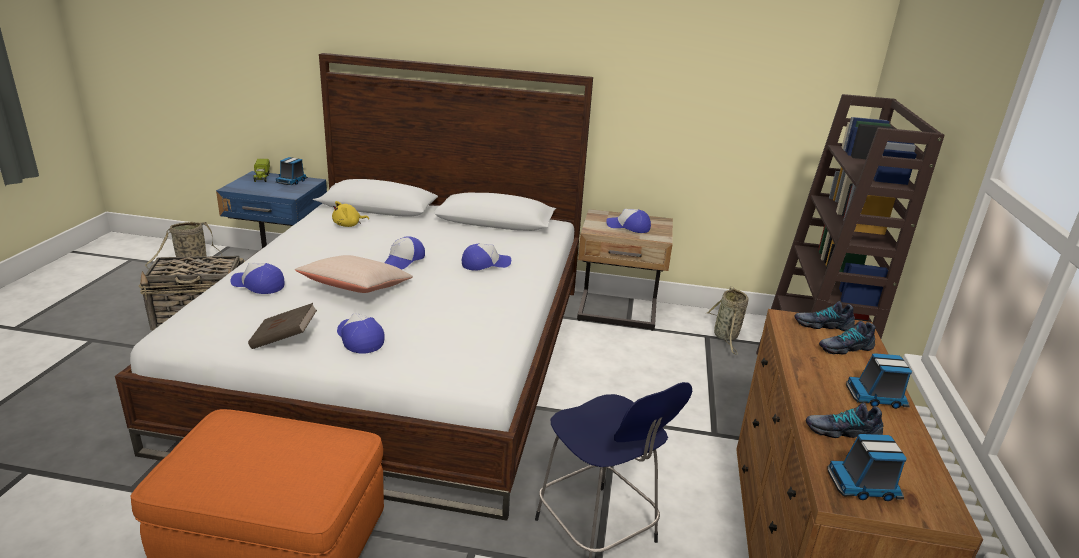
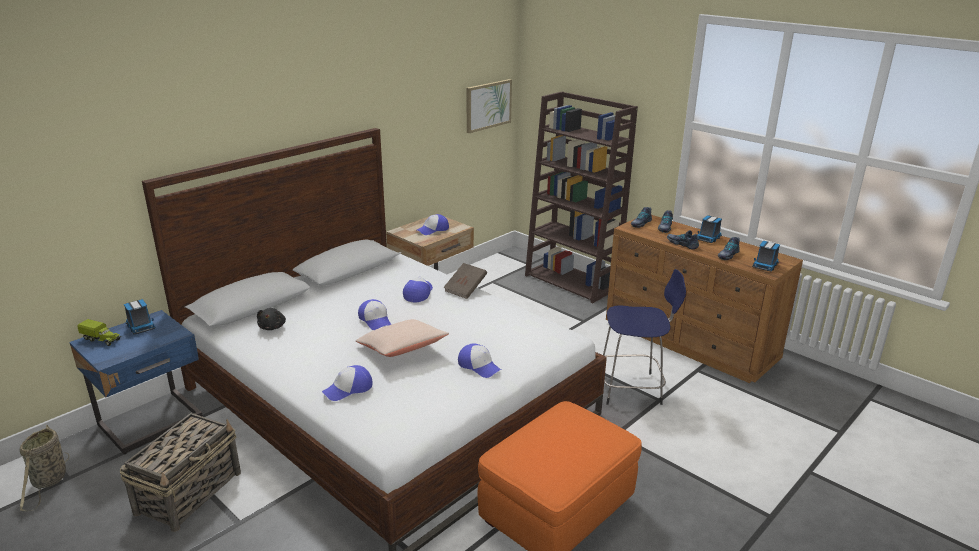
camera: 55 degrees left, 0 degrees up
(284, 339) = (452, 394): brown book -> brown book (465, 289)
(348, 225) = (272, 327): yellow plush toy -> black plush toy
(359, 339) = (479, 366): cap -> cap turned 135 degrees counterclockwise
(726, 337) = (500, 276): basket -> none
(801, 100) = (488, 105): none -> picture
(809, 376) = (682, 244): none -> shoe

